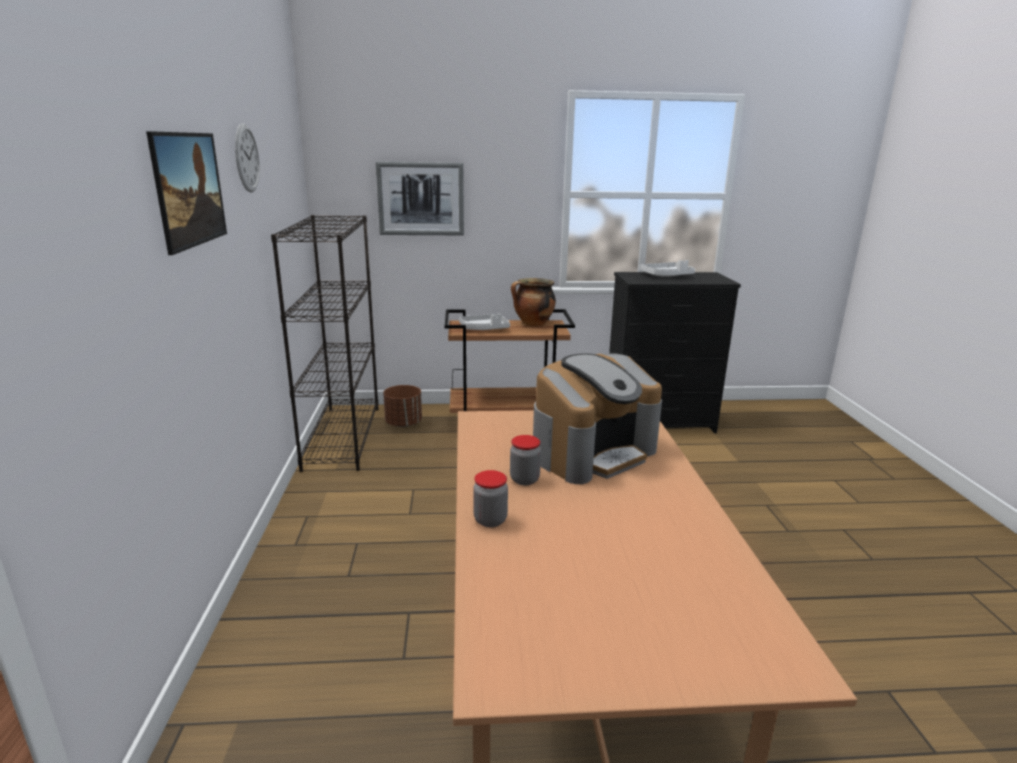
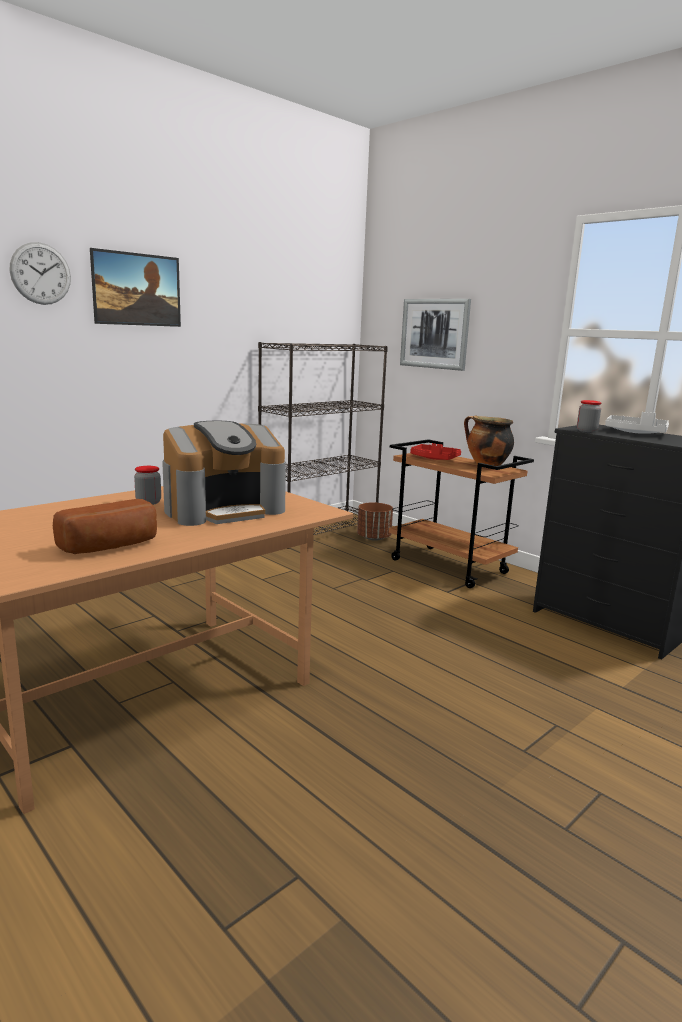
camera: 50 degrees right, 5 degrees down
(246, 158) = (237, 282): wall clock -> wall clock (41, 273)
(484, 329) = (434, 459): grey tray -> red tray
(490, 520) = (78, 505): jar -> jar (586, 431)
(592, 452) = (224, 509): coffee machine -> coffee machine turned 45 degrees counterclockwise
(680, 537) = (112, 546): none -> bread

